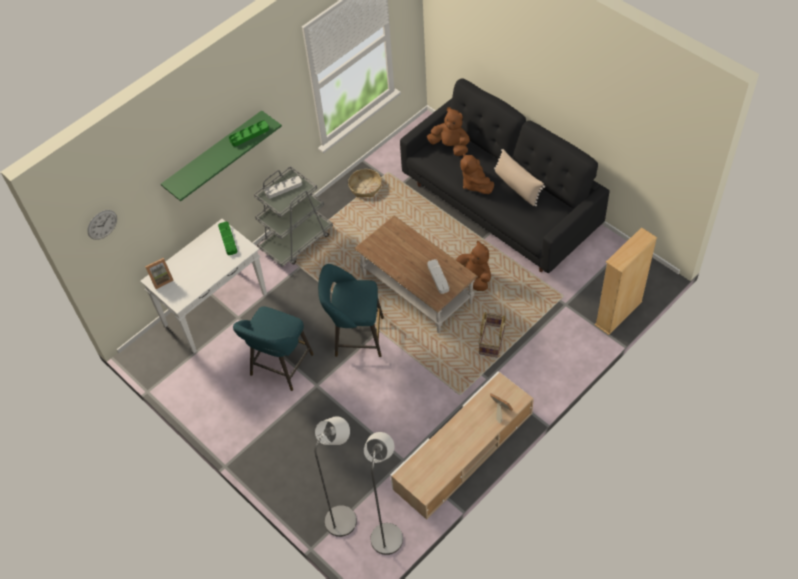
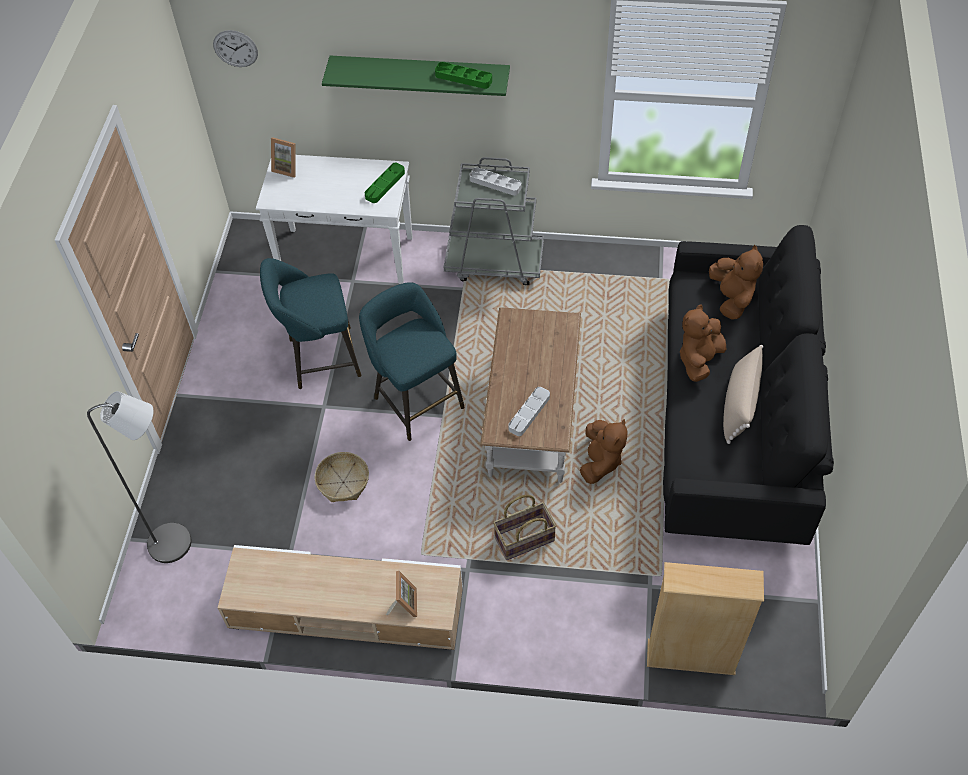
camera: 50 degrees right, 0 degrees up
(365, 187) = (626, 273): basket -> basket (343, 482)
(388, 532) = (186, 600): grey floor lamp -> none

